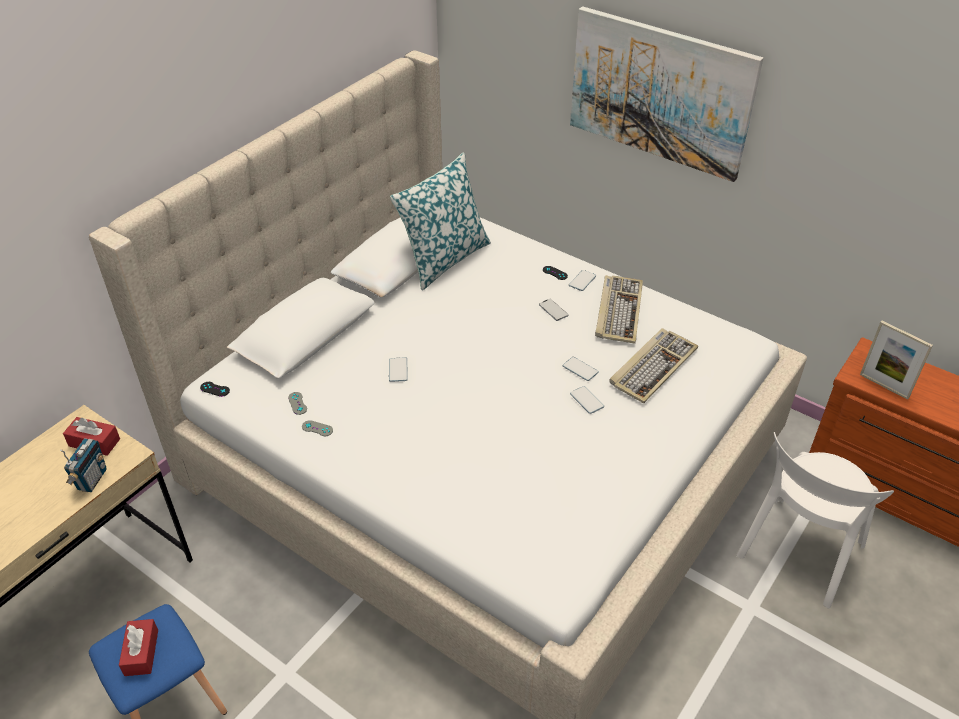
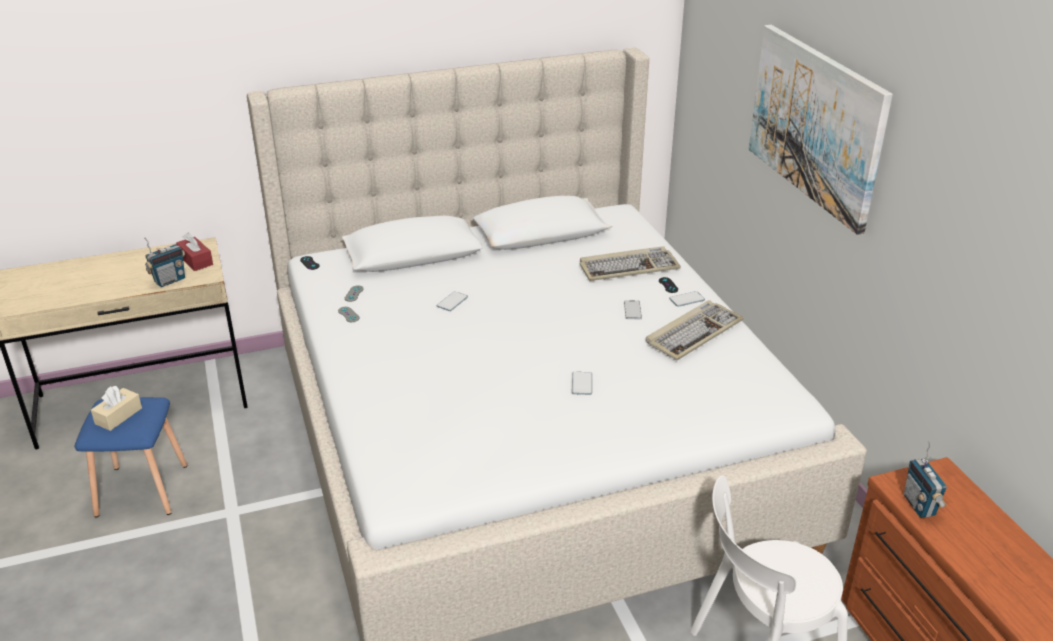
camera: 35 degrees right, 10 degrees down
(141, 652) = (118, 416): red tissue box -> beige tissue box
(444, 259) = (581, 242): pillow -> none
(580, 369) = (604, 360): phone -> none
(653, 367) = (674, 385): keyboard -> keyboard (629, 267)
(884, 386) = (919, 505): picture frame -> radio

